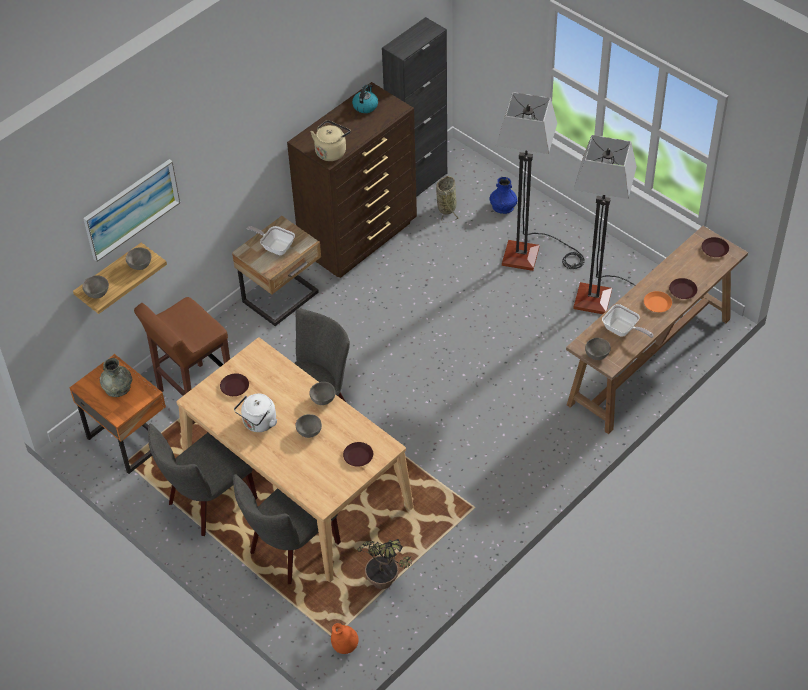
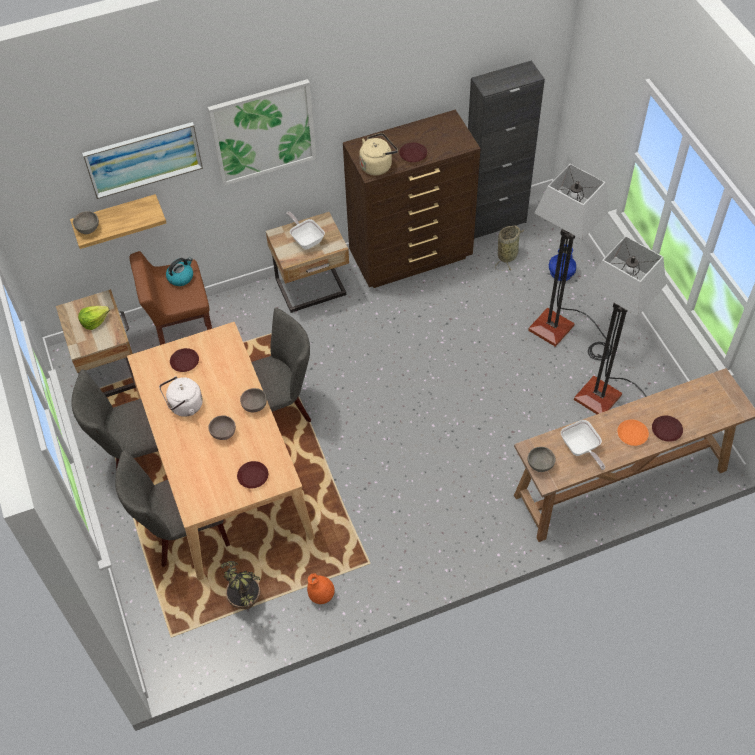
camera: 25 degrees right, 5 degrees up
(117, 387) = (94, 321): grey vase -> lettuce
(129, 439) = (109, 370): orange nightstand -> beige nightstand
(140, 265) = (140, 215): grey bowl -> none
(224, 151) = (263, 132): none -> picture
(345, 647) = (176, 651): orange vase -> orange vase (321, 596)
(365, 106) = (435, 131): kettle -> kettle (181, 277)
(715, 249) = (725, 398): brown plate -> brown plate (413, 155)

